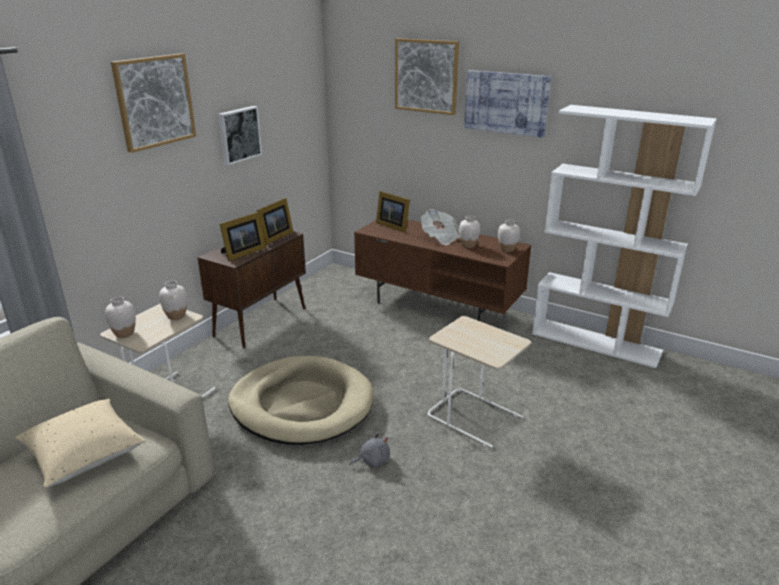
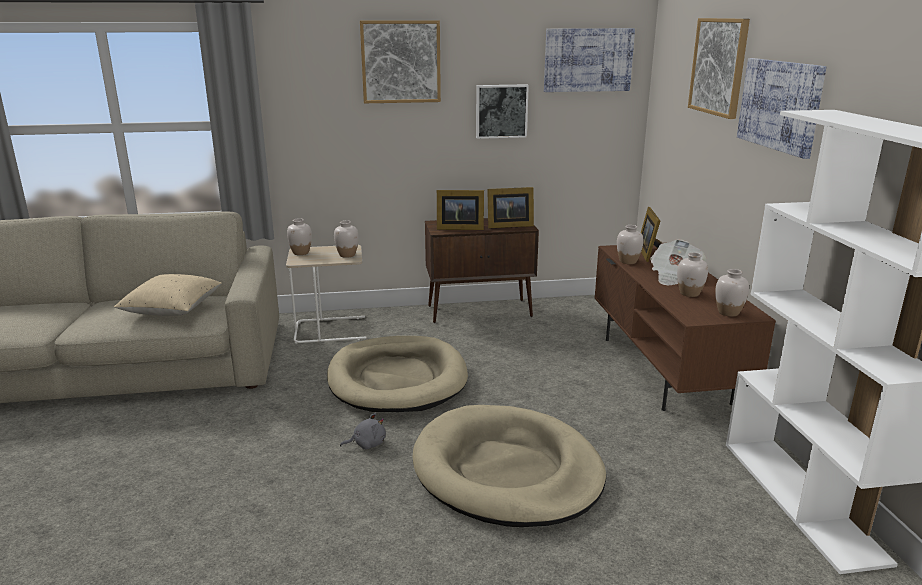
camera: 50 degrees right, 5 degrees down
(289, 76) = (588, 60): none -> picture
(372, 460) = (367, 444): grey plush toy -> grey plush toy turned 45 degrees counterclockwise
(395, 237) = (628, 261): none -> white vase
(475, 417) = (507, 471): beige side table -> beige dog bed

